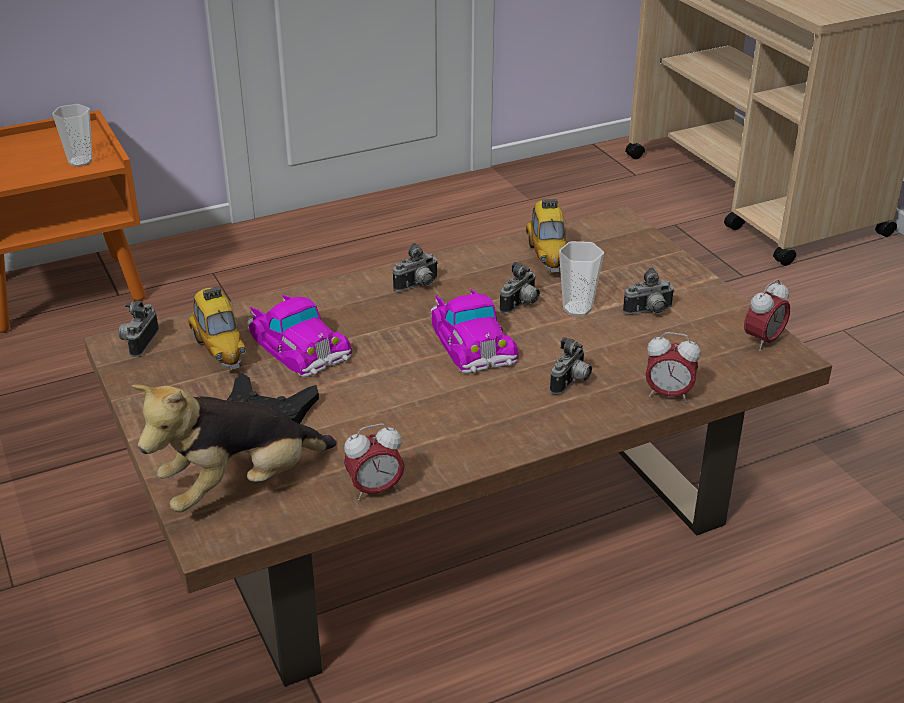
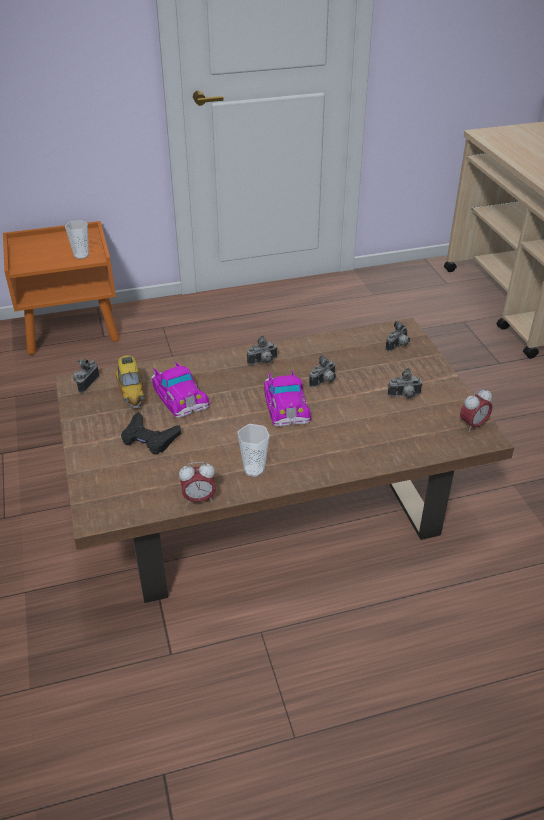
camera: 10 degrees right, 5 degrees up
(240, 487) = (120, 486): plush toy -> none
(547, 256) = (350, 349): toy car -> none
(571, 383) = (340, 440): camera -> camera (398, 346)
(577, 309) = (359, 389): cup -> cup (254, 470)
(668, 395) = (399, 456): alarm clock -> none

